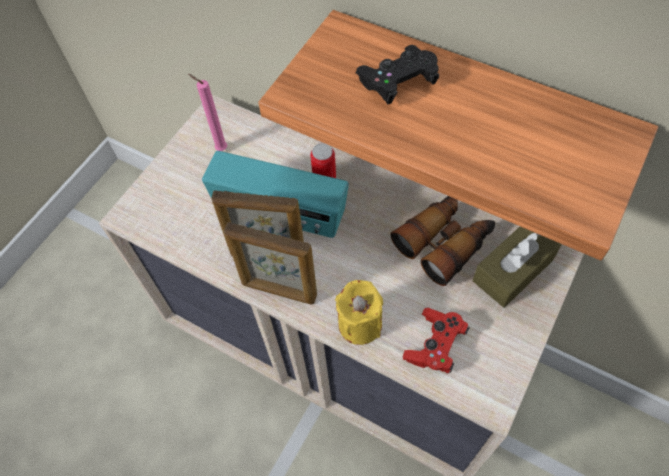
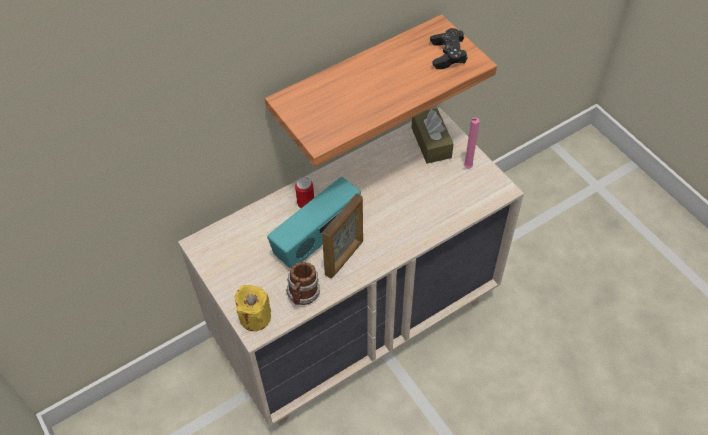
camera: 65 degrees left, 5 degrees down
(193, 238) = (303, 295): none -> mug
(219, 149) = (236, 253): pink candle -> pink candle (466, 168)
(279, 290) = (374, 261): picture frame -> none
(359, 324) = (422, 229): yellow candle -> yellow candle (255, 317)
(398, 82) = (345, 93): black game controller -> black game controller (447, 55)
(435, 345) = (456, 199): red game controller -> none
(444, 241) = (392, 164): binoculars -> none

